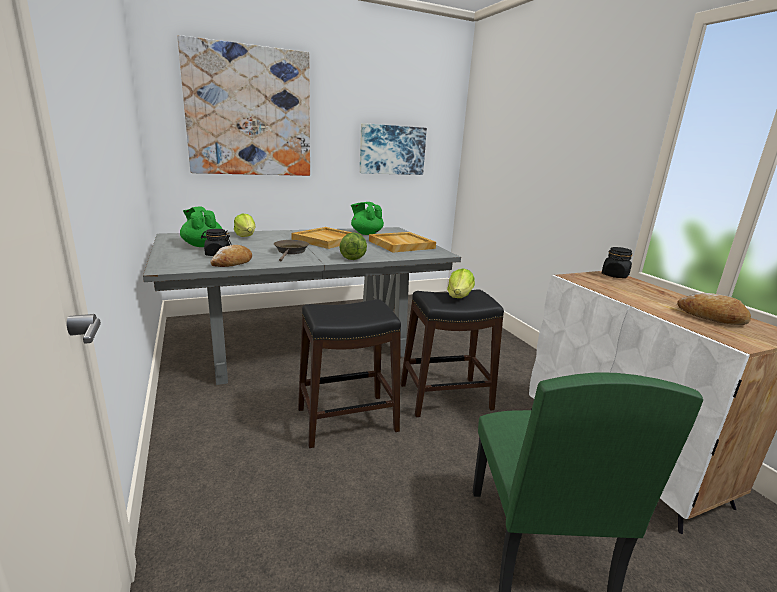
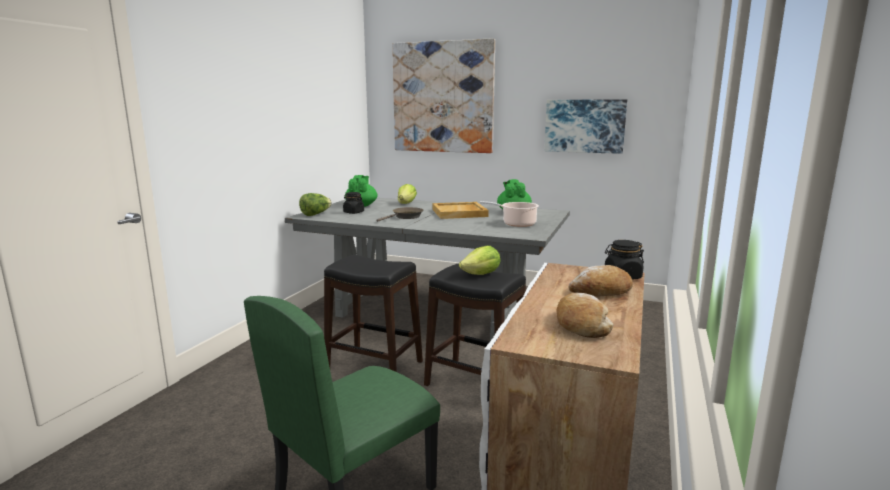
camera: 45 degrees right, 5 degrees down
(232, 263) = (347, 218): bread -> bread (601, 291)
(353, 257) = (440, 227): lettuce -> lettuce (315, 214)
(400, 244) = (516, 224): beige tray -> cooking pot

